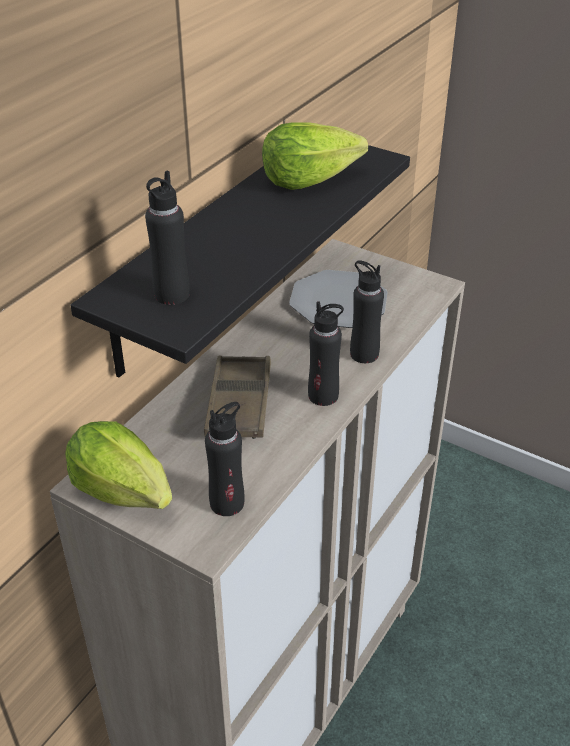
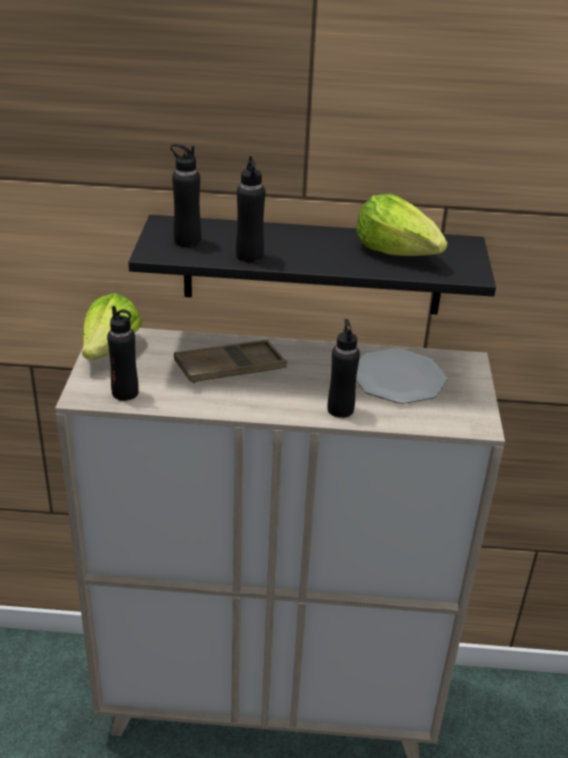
camera: 60 degrees right, 5 degrees down
(323, 396) = (270, 403): black bottle -> black bottle (249, 256)

